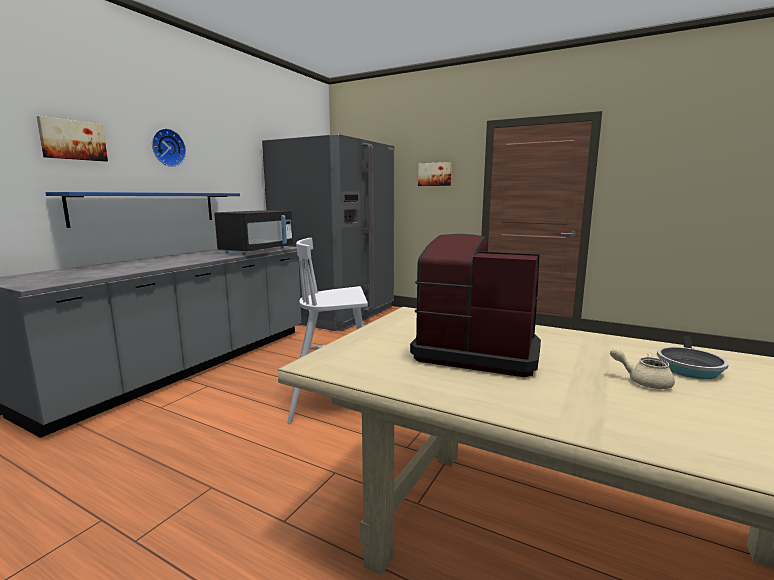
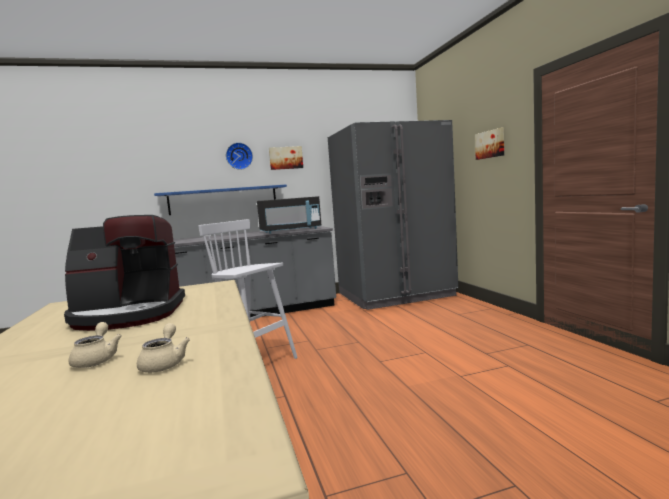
camera: 45 degrees right, 5 degrees down
(73, 140) = (174, 160): picture -> picture (285, 158)
(476, 352) = (128, 315): coffee machine -> coffee machine turned 105 degrees clockwise
(688, 367) = (164, 363): frying pan -> beige teapot

